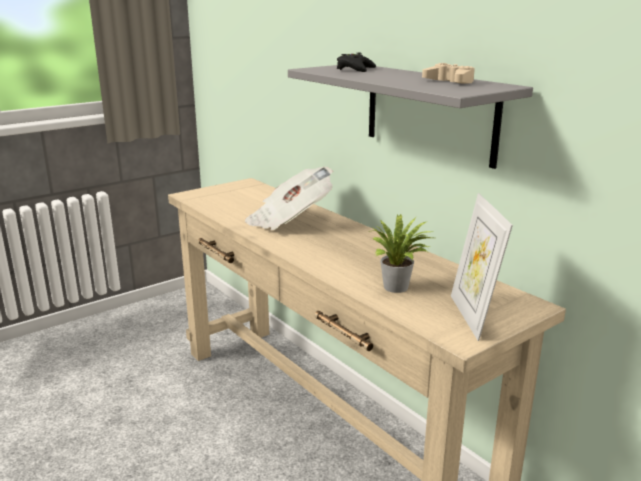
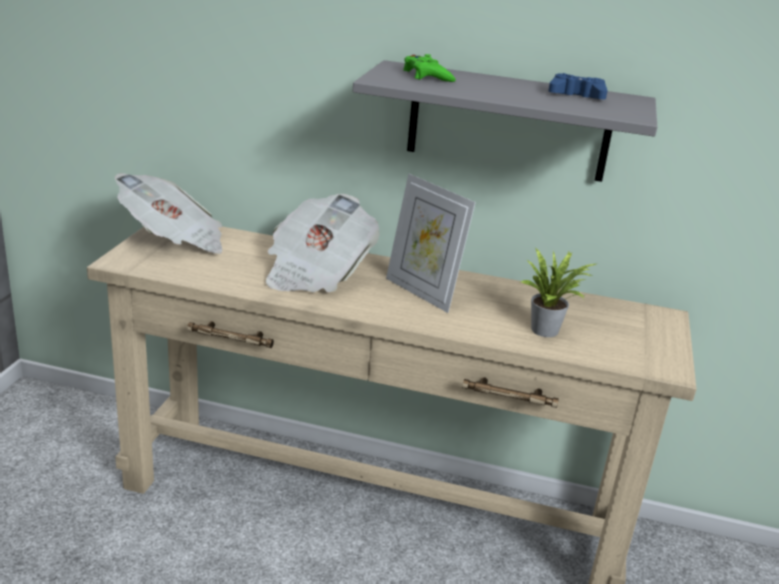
camera: 40 degrees left, 5 degrees up
(235, 190) = (174, 240): none -> newspaper
(355, 69) = (427, 76): black game controller -> green game controller
(449, 81) = (576, 95): beige game controller -> blue game controller
(473, 316) = (643, 342): picture frame -> picture frame (422, 292)

